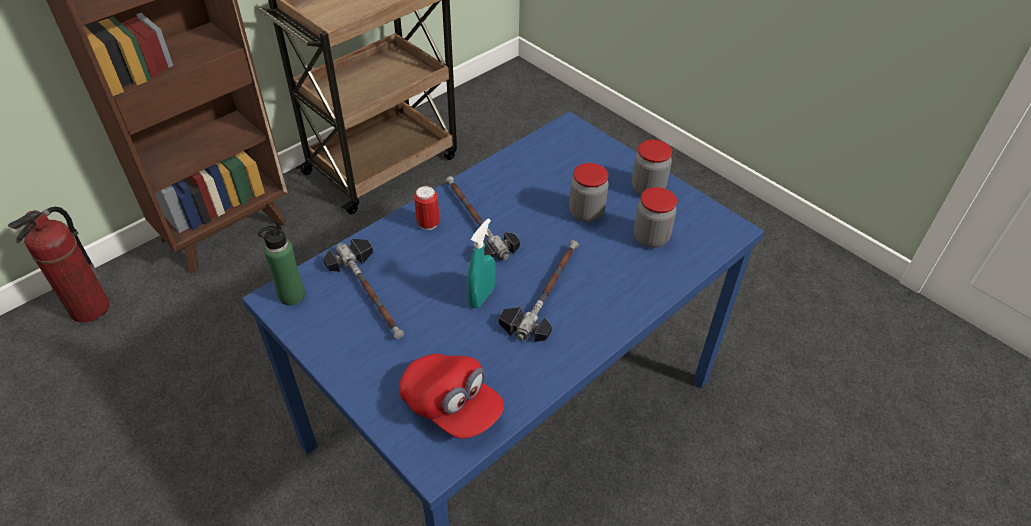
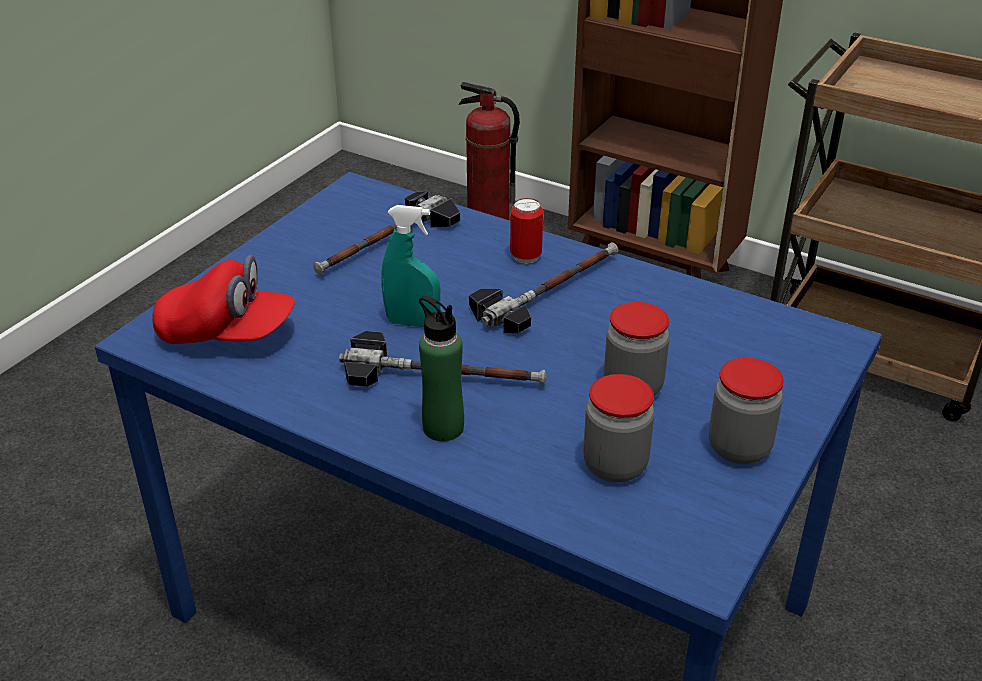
camera: 75 degrees right, 10 degrees down
(291, 295) = (362, 196): green bottle -> green bottle (443, 427)
(451, 406) = (227, 333): red cap -> red cap turned 105 degrees counterclockwise

